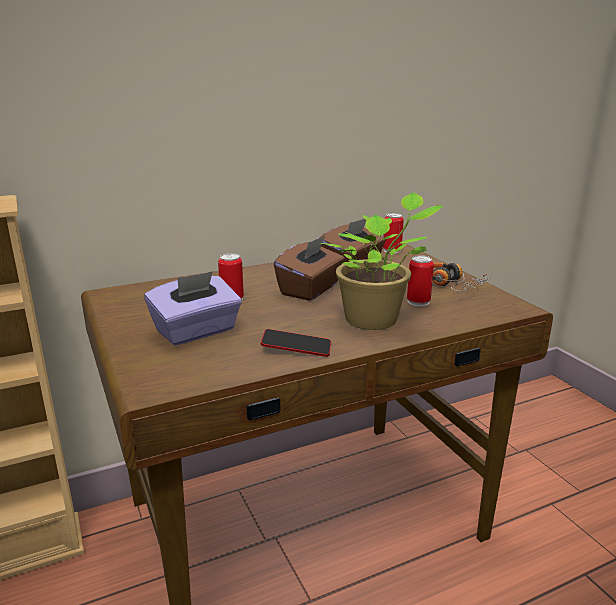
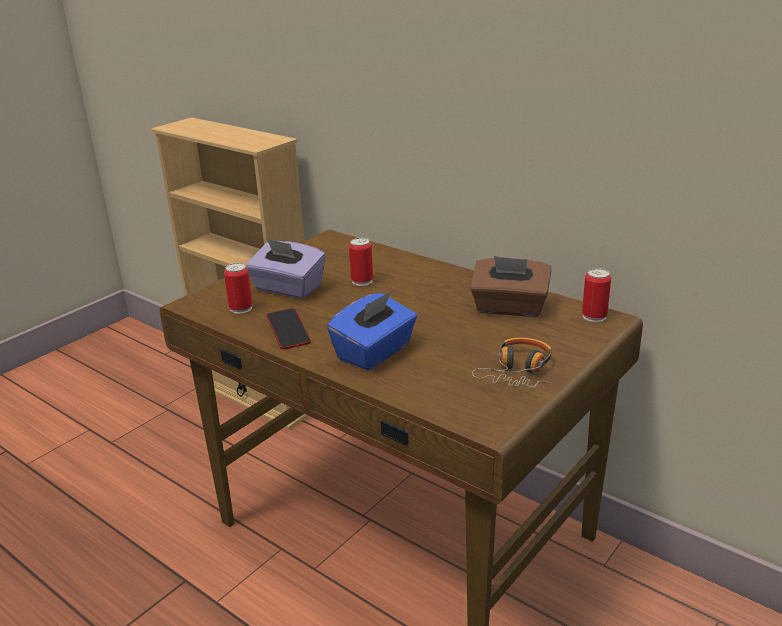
camera: 65 degrees right, 5 degrees up
(310, 289) = (419, 305): brown tissue box -> none
(375, 320) = (375, 352): potted plant -> blue tissue box
(418, 302) = (443, 364): can -> can (241, 308)

